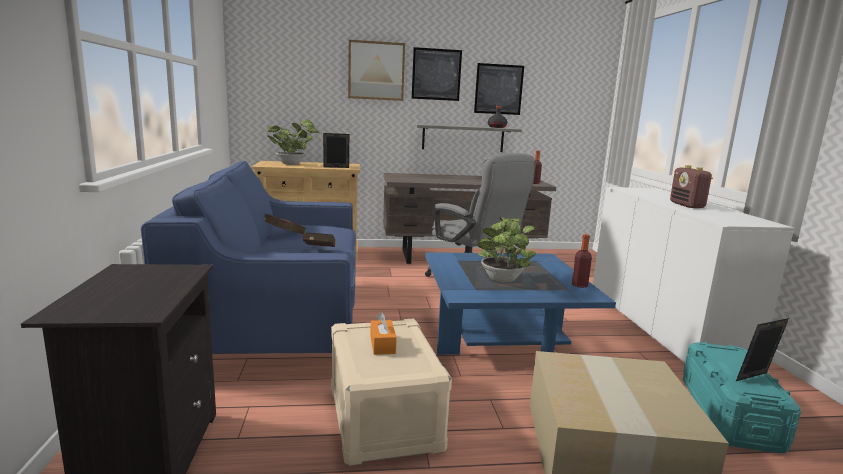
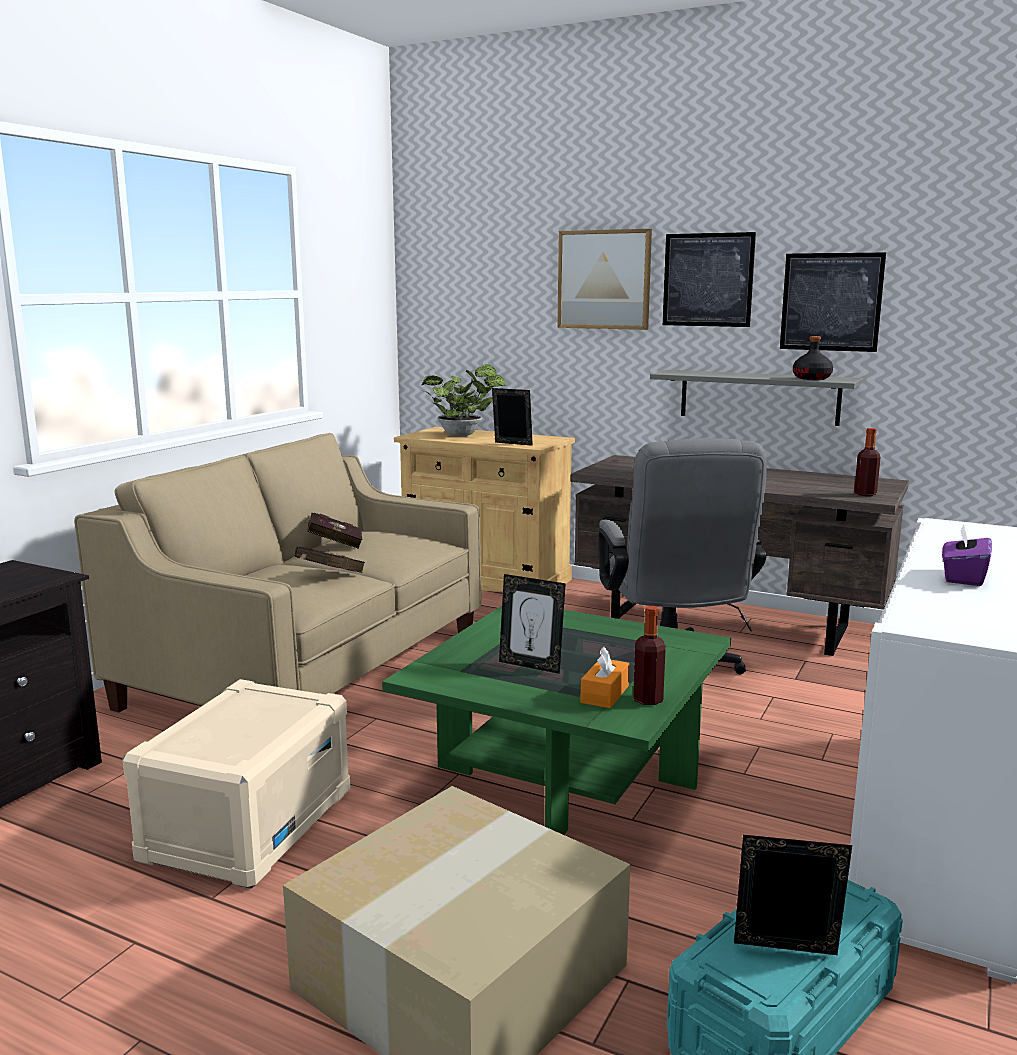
camera: 35 degrees right, 0 degrees up
(277, 320) = (308, 669): blue sofa -> beige sofa
(382, 344) = (246, 719): orange tissue box -> orange tissue box (605, 694)
(502, 280) = (531, 665): potted plant -> picture frame
(502, 342) = (564, 777): blue coffee table -> green coffee table
(687, 205) = (963, 577): radio -> purple tissue box

